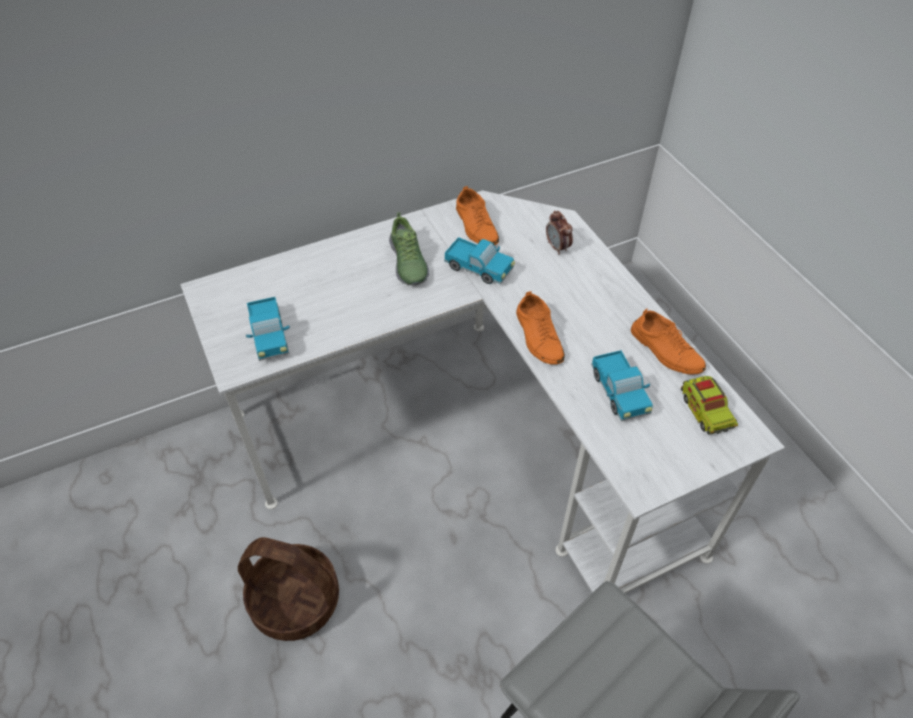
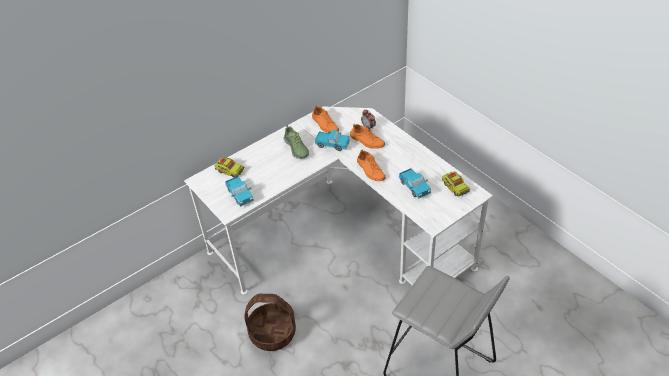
camera: 10 degrees left, 5 degrees down
(269, 282) = (230, 171): none -> toy truck
(666, 350) = (431, 165): orange shoe -> orange shoe (367, 141)

